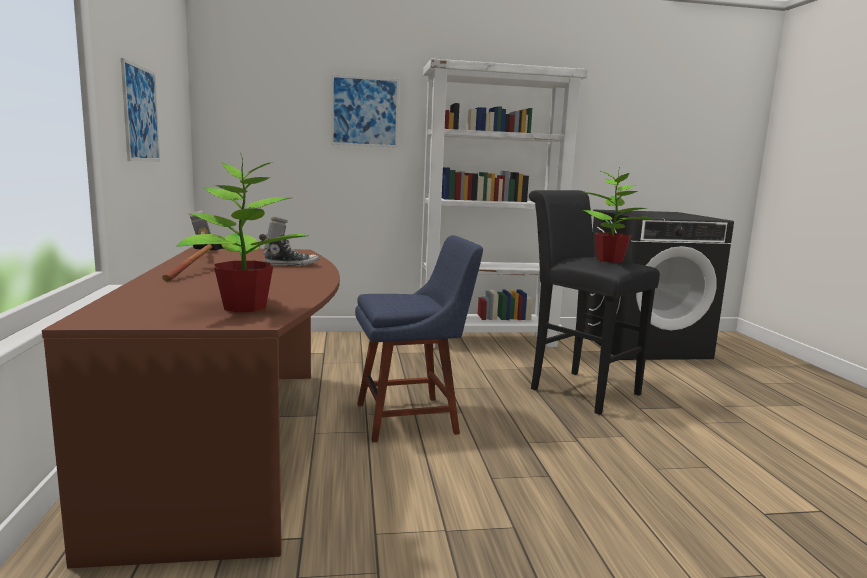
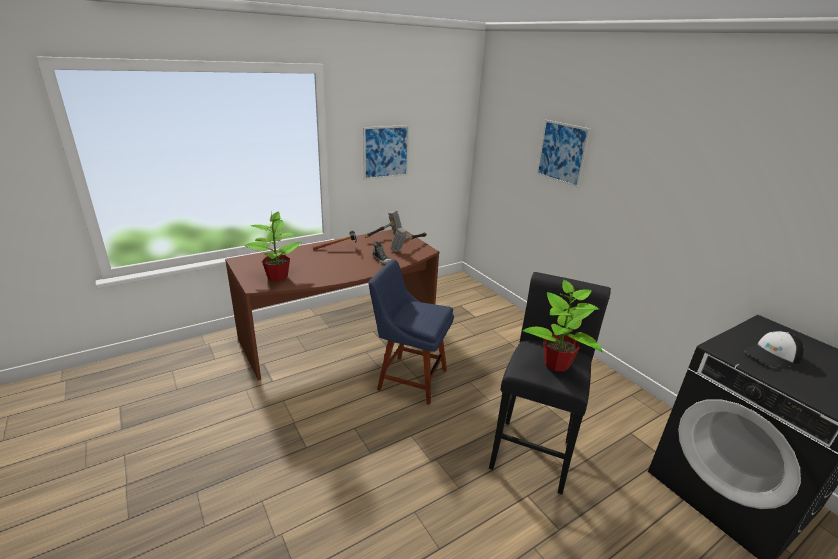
camera: 65 degrees right, 15 degrees up
(412, 418) = (409, 378): blue chair -> blue chair turned 150 degrees clockwise
(487, 340) = (591, 376): white bookcase -> none
(652, 215) = (772, 356): none -> cap

